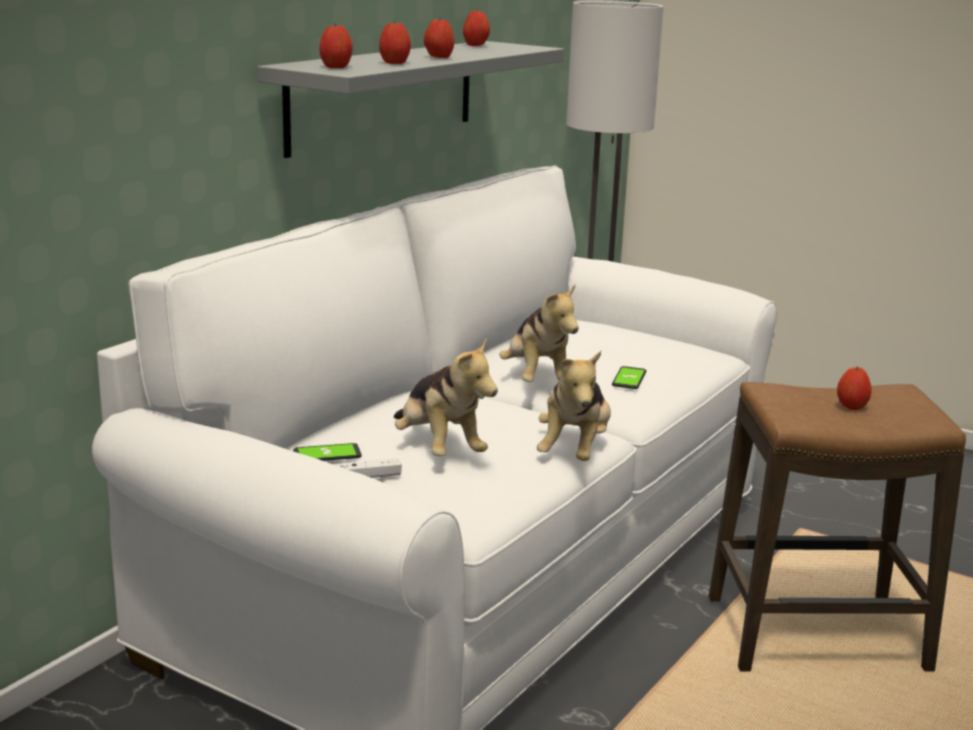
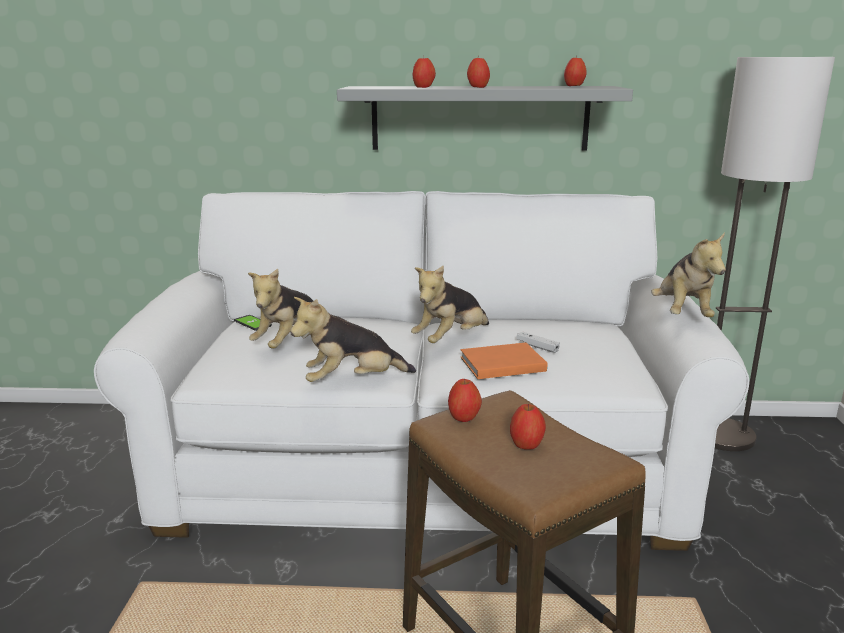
camera: 60 degrees right, 0 degrees up
(336, 67) = (373, 87): apple -> apple (464, 418)
(367, 477) = (231, 338): white game controller -> white game controller (537, 347)
(629, 379) = (500, 364): phone -> orange book
(676, 279) = (682, 314): none -> plush toy

